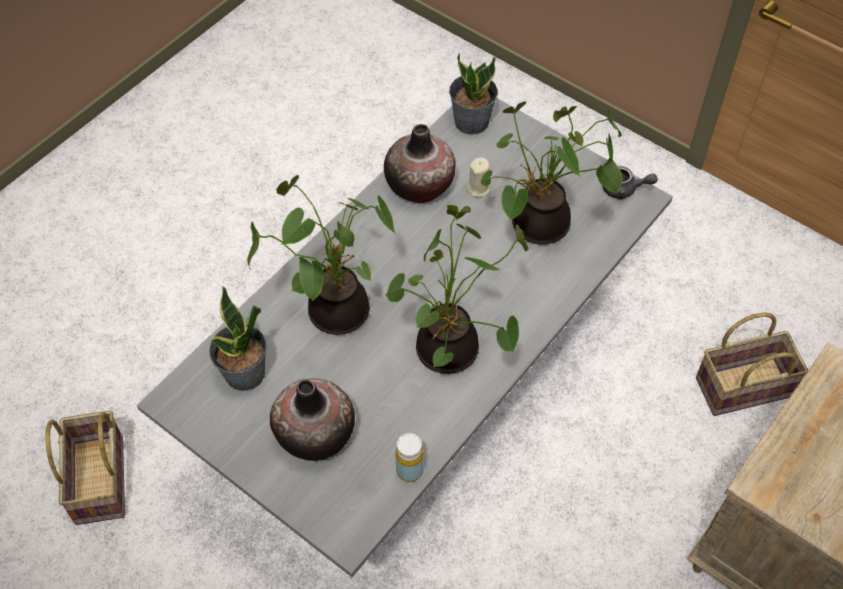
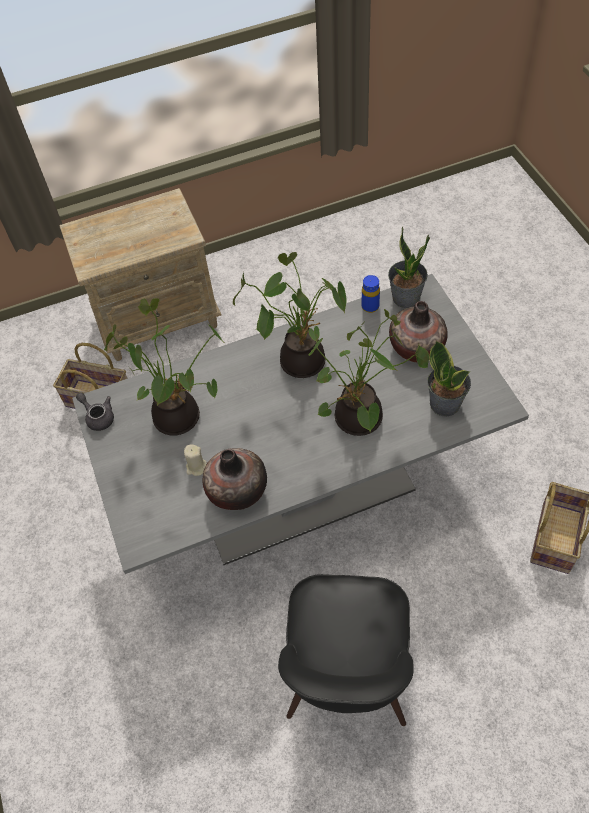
camera: 145 degrees left, 0 degrees up
(271, 250) = (347, 677): none -> black chair
(409, 470) = (370, 307): yellow bottle -> blue bottle
(471, 121) = (154, 532): potted plant -> potted plant (406, 298)

